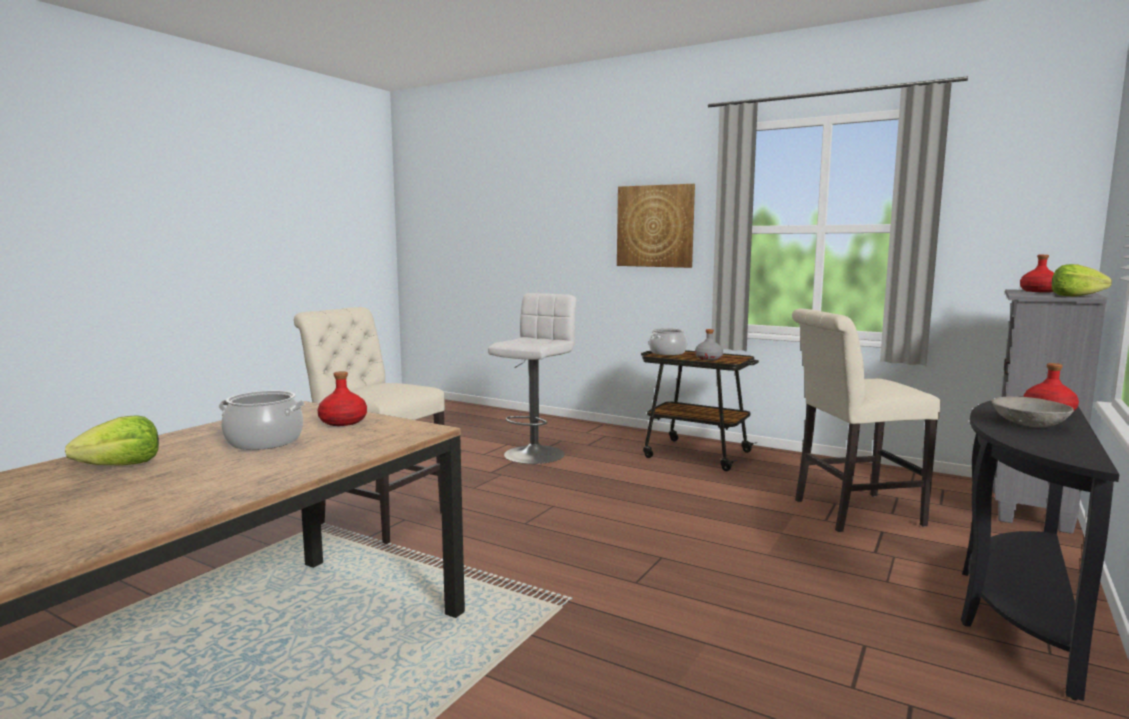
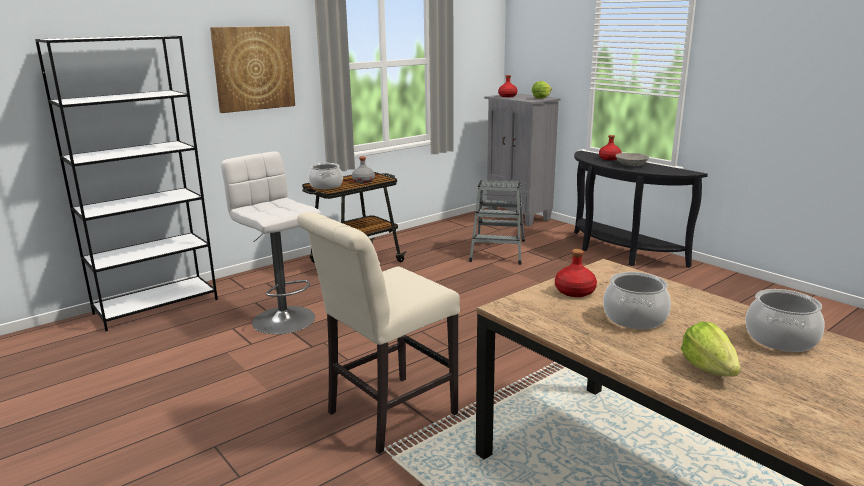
camera: 70 degrees left, 10 degrees up
(177, 496) = (780, 338): none -> cooking pot
(528, 419) = (157, 306): none -> white bookcase
(850, 513) = (498, 250): beige stool -> grey step ladder

